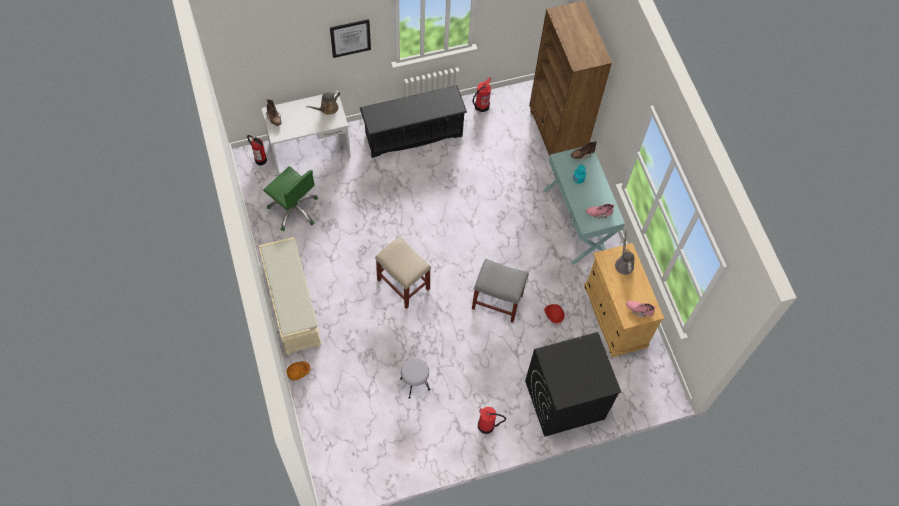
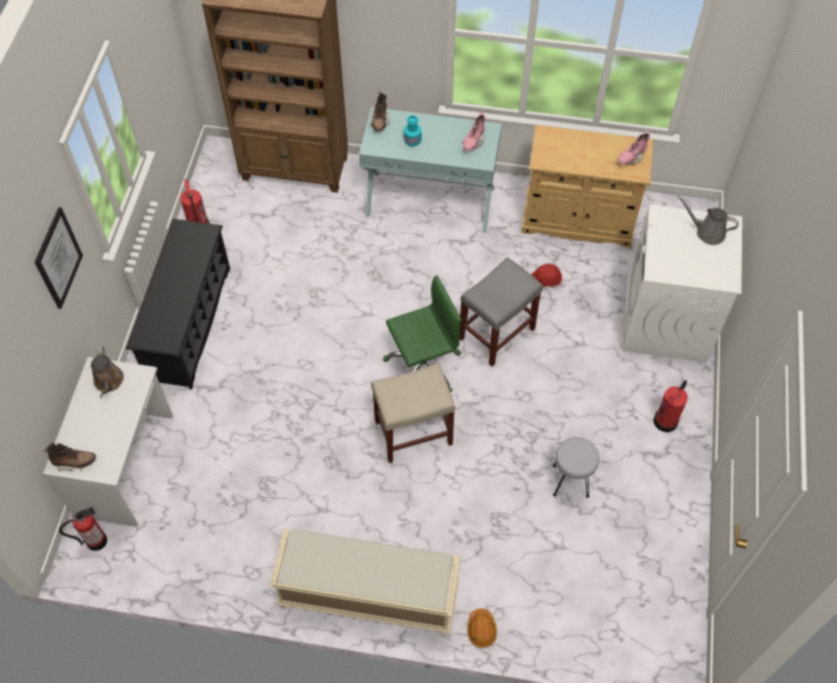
camera: 60 degrees left, 5 degrees down
(294, 209) = (211, 527): green office chair -> green office chair (423, 366)
(564, 400) = (666, 320): black washing machine -> white washing machine
(624, 263) = (560, 145): grey watering can -> grey watering can (707, 232)

